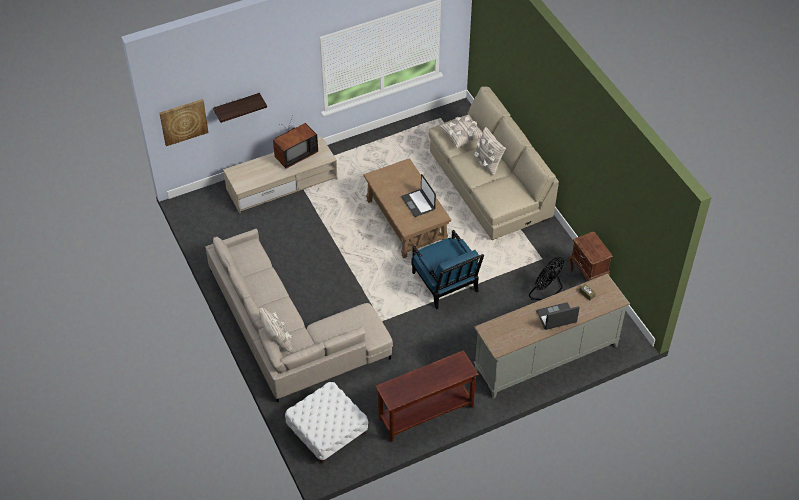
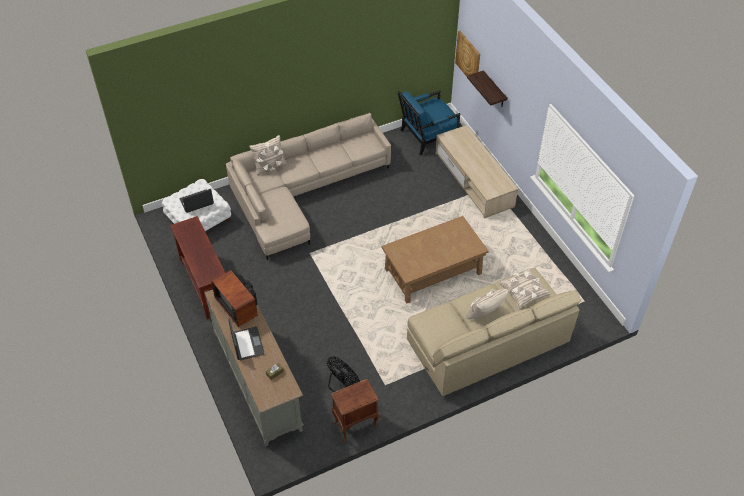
camera: 90 degrees right, 0 degrees up
(294, 154) = (490, 170): television -> television (239, 306)
(418, 203) = (426, 257): laptop -> laptop (197, 202)
(445, 284) = (352, 301): blue armchair -> blue armchair (427, 136)

